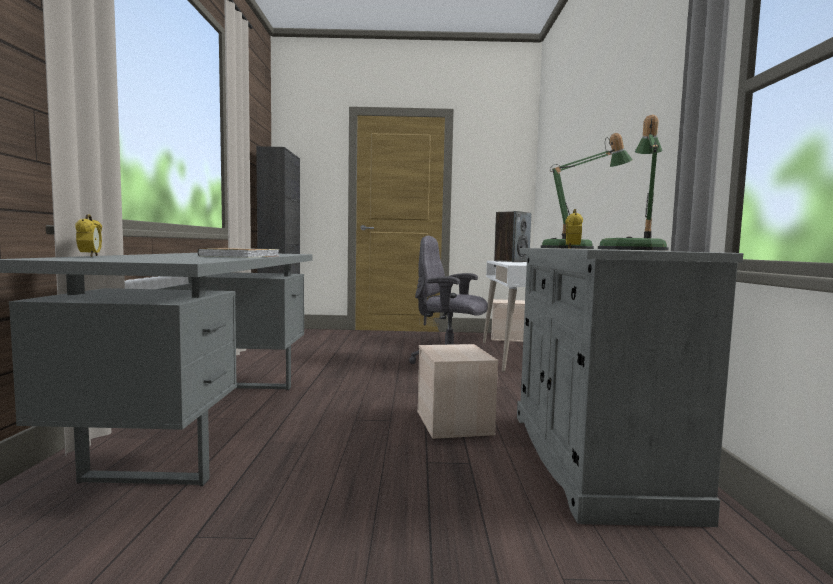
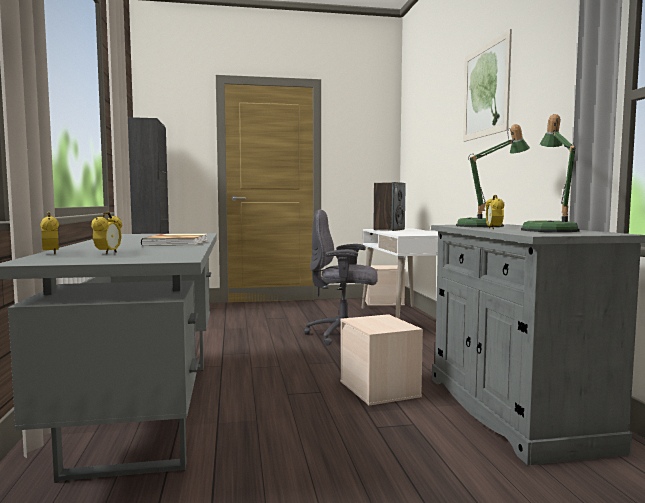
camera: 10 degrees left, 0 degrees up
(141, 257) = (108, 253): none -> alarm clock
(607, 106) = (486, 90): none -> picture

